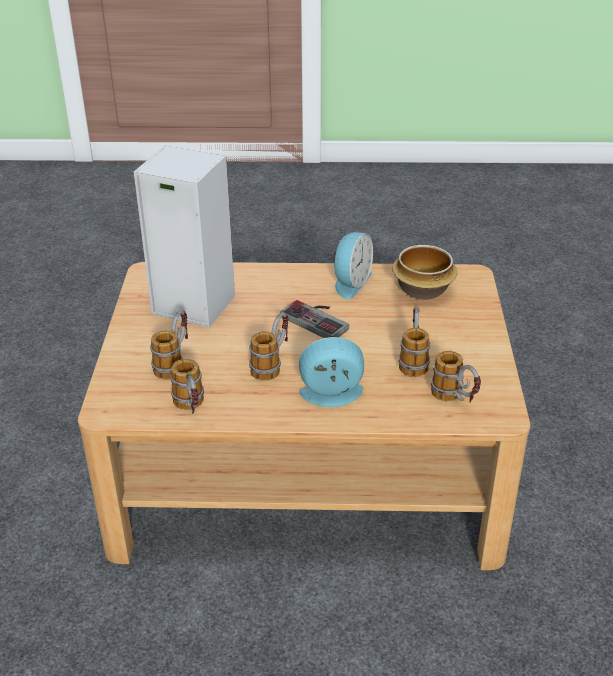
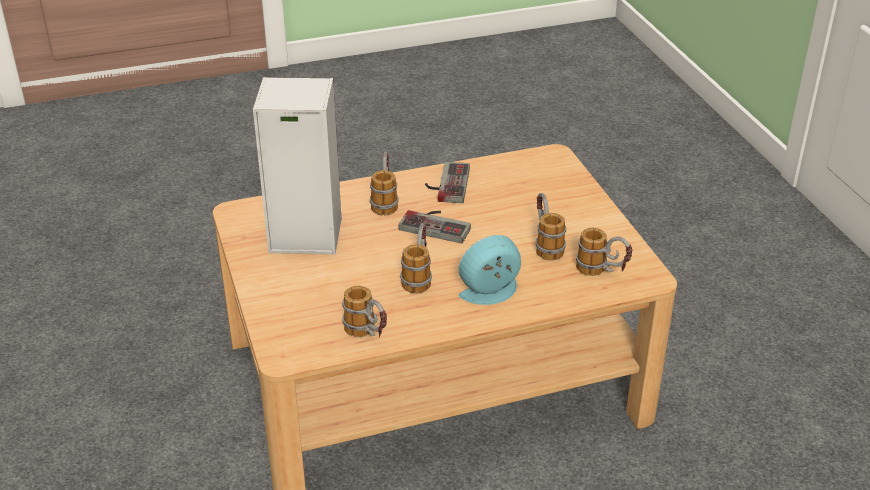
camera: 20 degrees left, 0 degrees up
(174, 362) = (322, 295): mug -> mug (385, 201)
(350, 283) = (446, 184): alarm clock -> game controller
(423, 289) = (517, 177): bowl -> none

